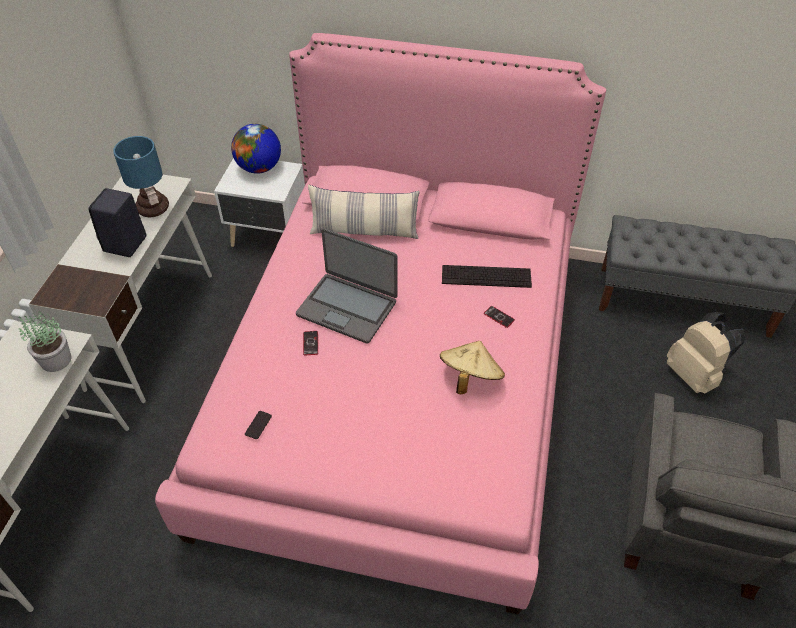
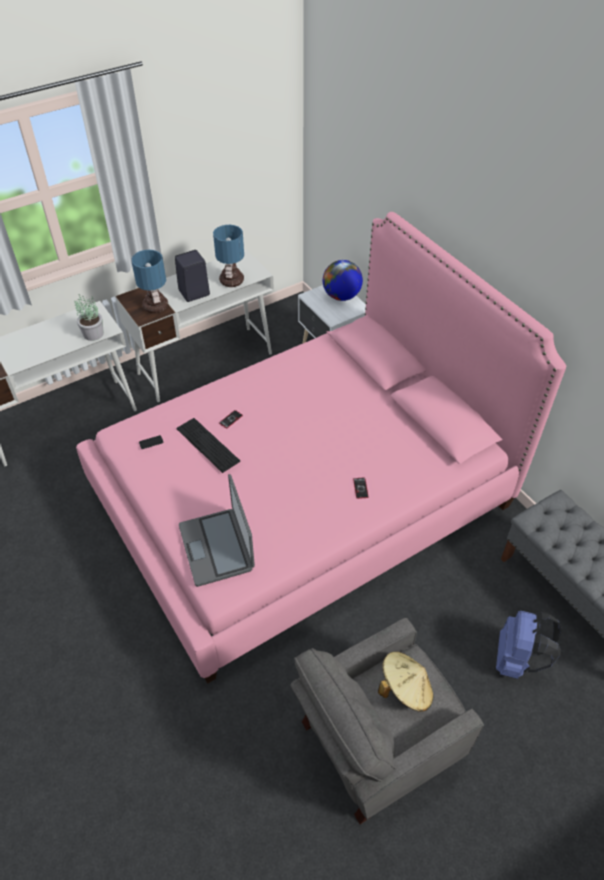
camera: 45 degrees right, 0 degrees up
(98, 284) = (156, 307): none -> table lamp
(347, 307) = (276, 414): laptop -> laptop (217, 547)
(364, 231) = (346, 376): pillow -> none
(469, 377) = (293, 508): beige hat -> beige hat (405, 688)
(486, 276) = (387, 458): keyboard -> keyboard (207, 444)
(694, 375) = (517, 659): beige backpack -> blue backpack

